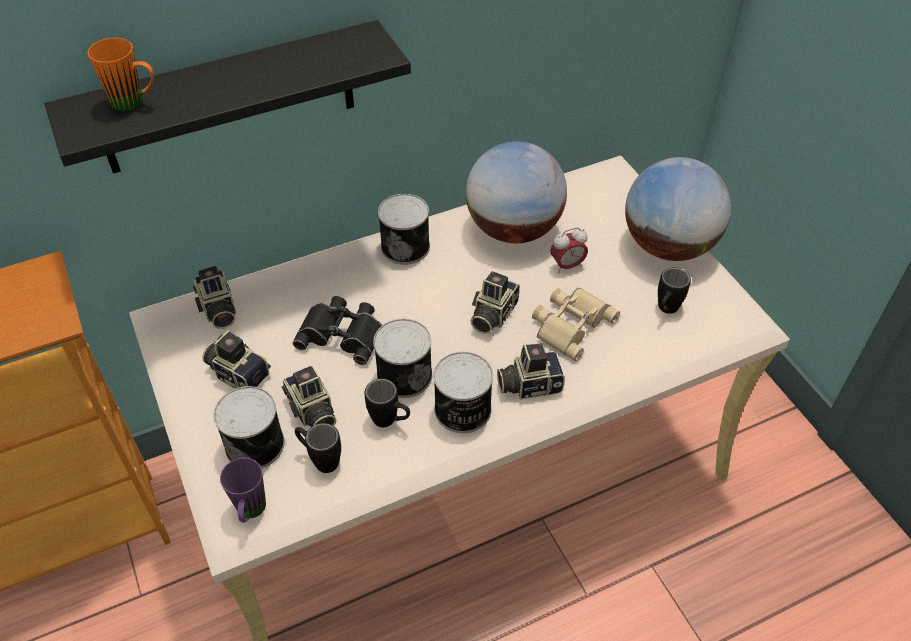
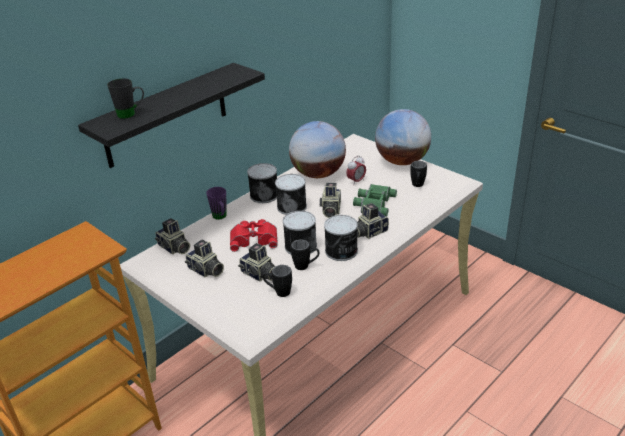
camera: 20 degrees left, 15 degrees down
(135, 103) = (131, 114): orange mug -> black mug
(238, 373) = (205, 270): camera -> camera turned 150 degrees counterclockwise
(250, 513) = (254, 324): purple mug -> purple mug (220, 217)
(256, 443) = (237, 296): can -> can (292, 206)
(342, 333) = (254, 238): black binoculars -> red binoculars
(570, 324) = (373, 203): beige binoculars -> green binoculars

